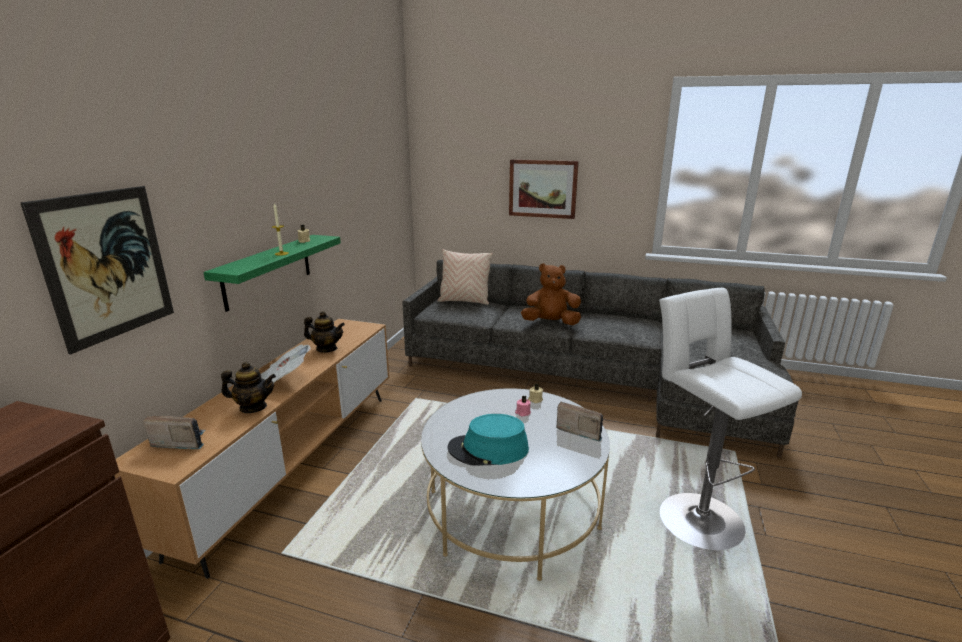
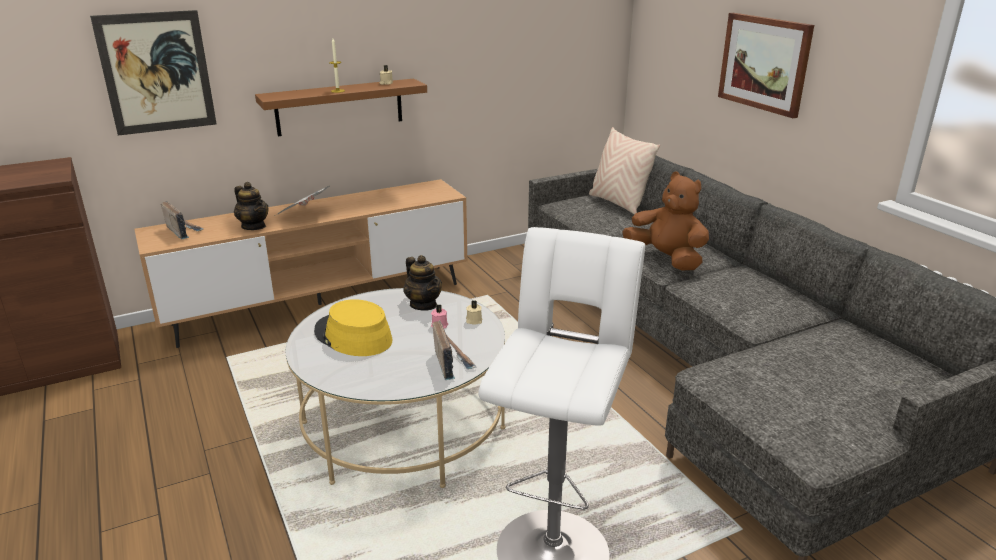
camera: 45 degrees right, 5 degrees up
(268, 271) = (339, 107): green shelf -> brown shelf
(326, 349) = (378, 202): teapot -> teapot (423, 305)
(488, 449) = (353, 336): turquoise hat -> yellow hat

